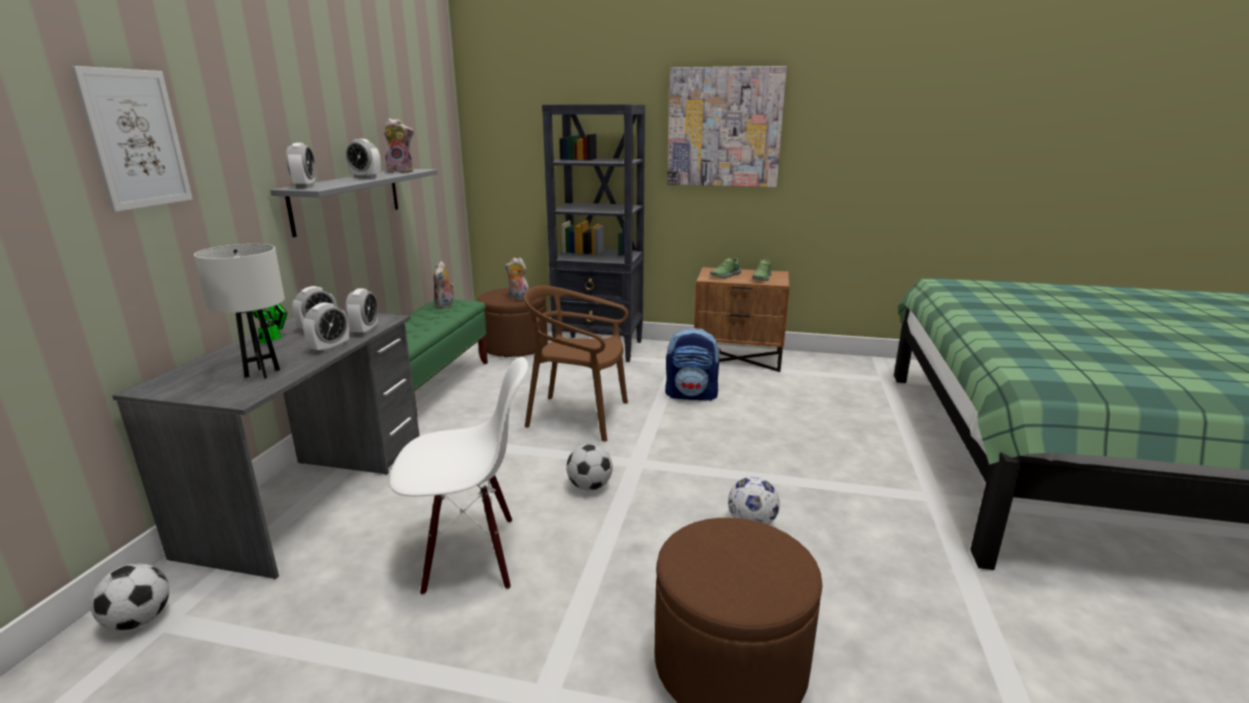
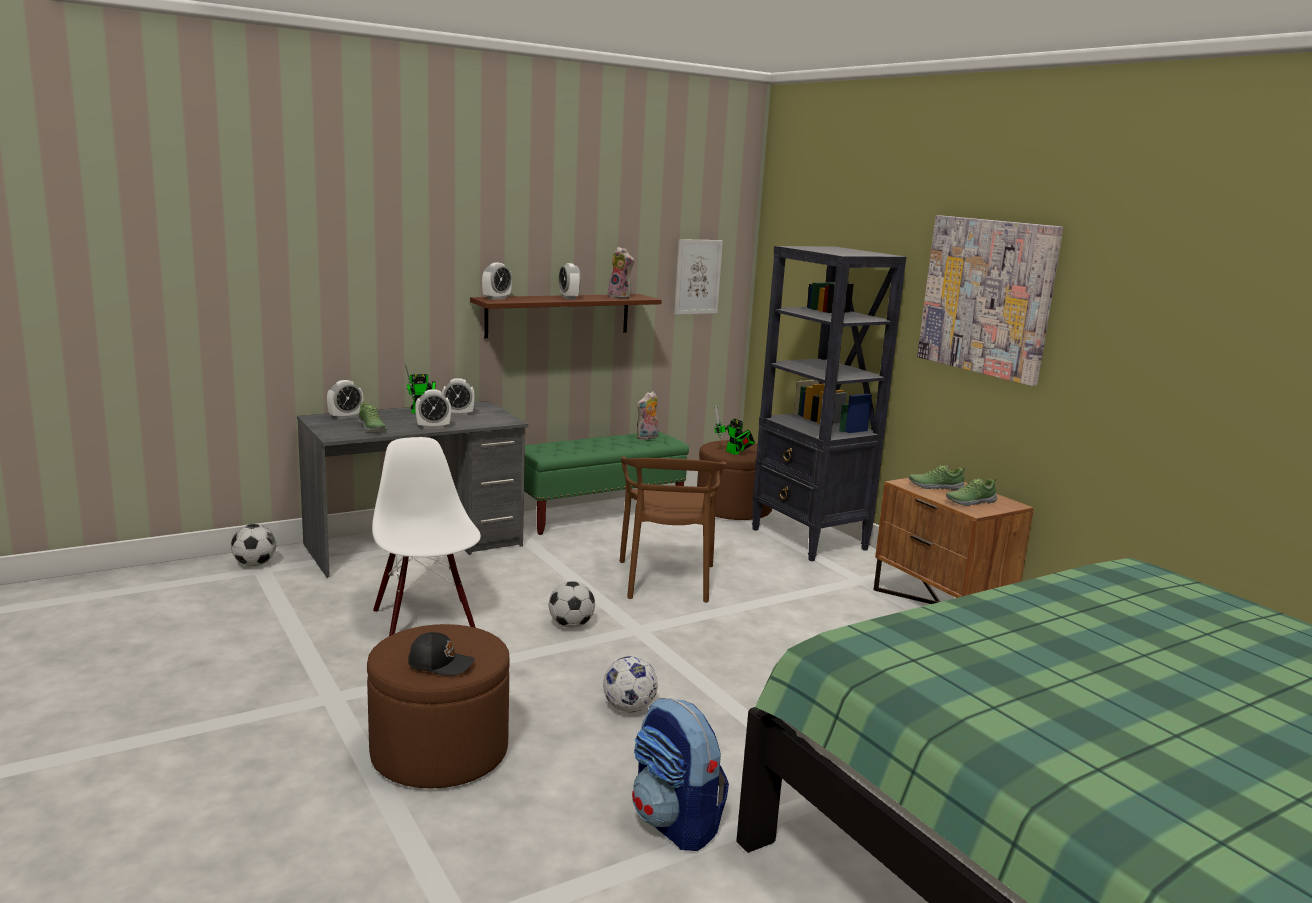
camera: 45 degrees right, 5 degrees down
(136, 139) = (361, 252): picture -> picture (697, 277)
(262, 373) = (371, 428): white table lamp -> shoe
(347, 199) = (558, 315): grey shelf -> brown shelf
(365, 331) = (476, 424): alarm clock -> alarm clock (345, 417)
(470, 556) = (425, 620): white chair -> white chair turned 150 degrees counterclockwise
(518, 298) = (734, 453): plush toy -> toy robot
(578, 416) = (666, 580): brown chair -> brown chair turned 150 degrees counterclockwise
(692, 395) = (805, 611): backpack -> backpack (675, 823)
(773, 571) = (440, 663): none -> black cap

